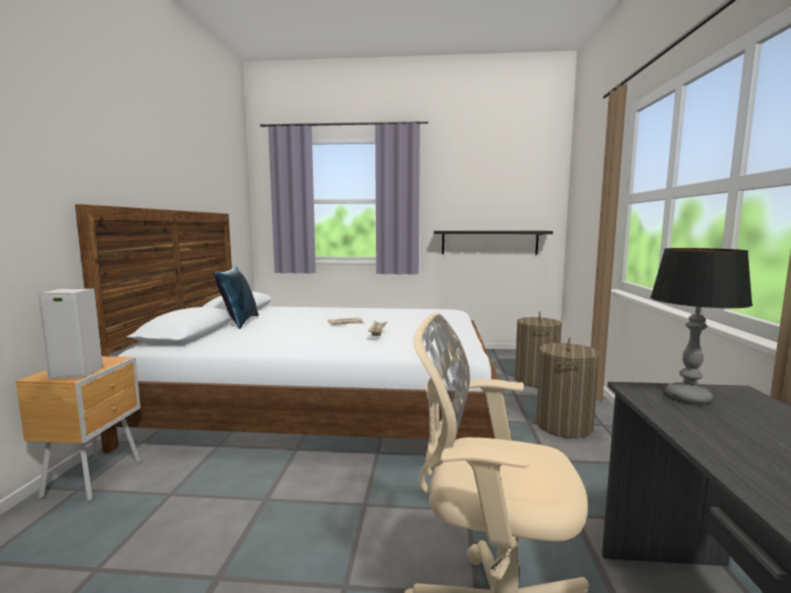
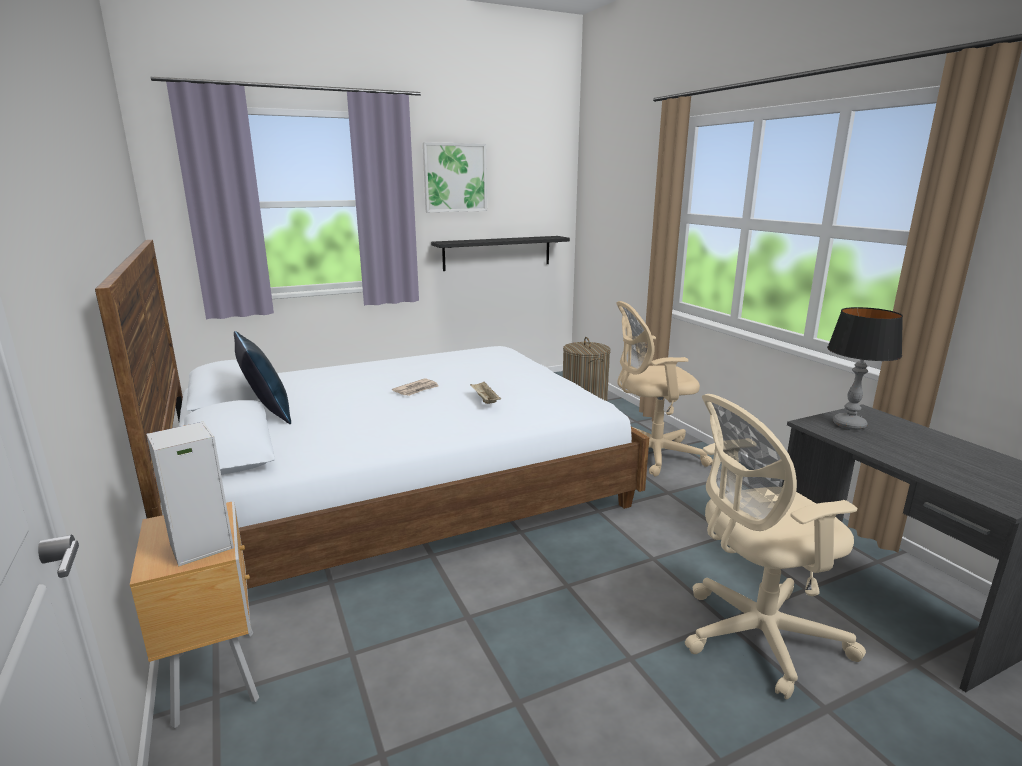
camera: 30 degrees left, 10 degrees up
(455, 183) = (455, 177): none -> picture
(563, 426) = (650, 455): laundry basket -> beige office chair

